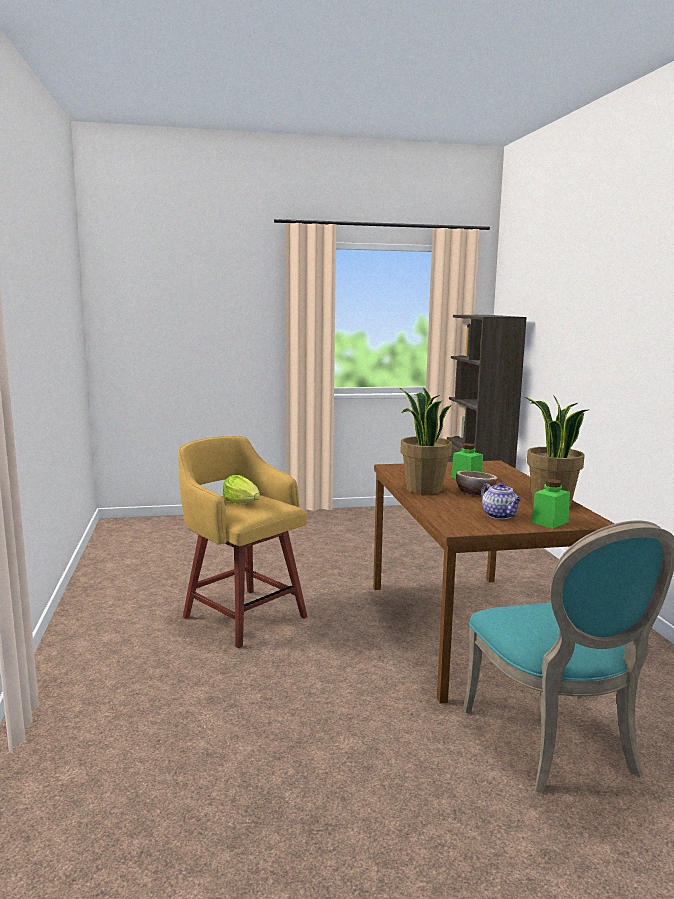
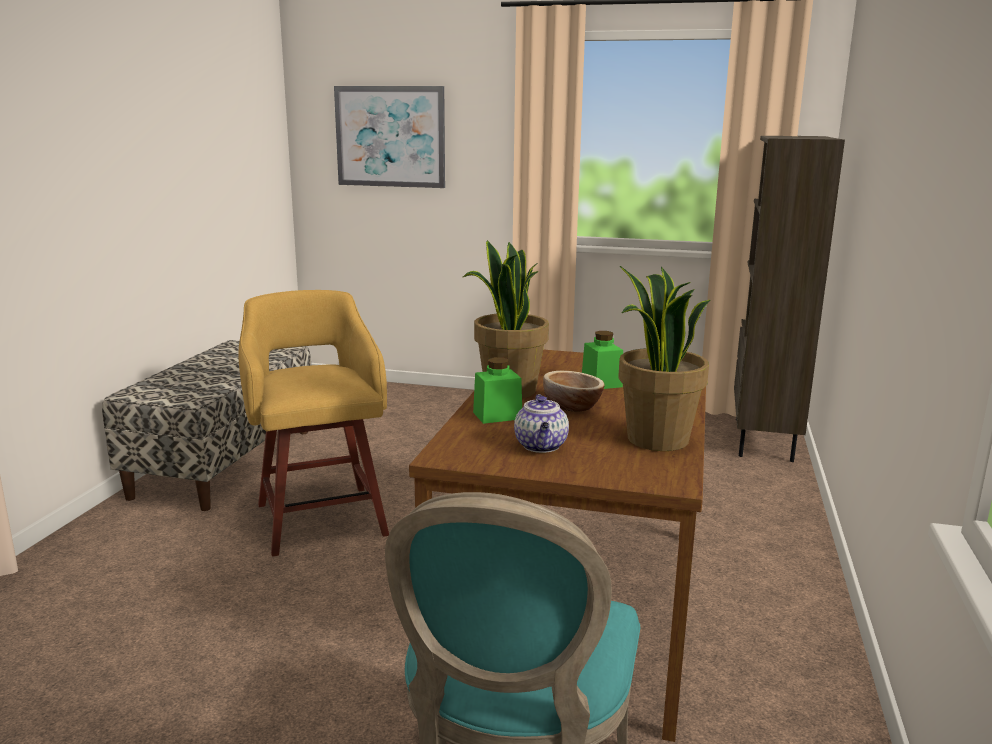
camera: 25 degrees right, 5 degrees up
(114, 593) = (224, 462): none -> bench
(179, 317) = (390, 137): none -> picture
(242, 503) = (307, 377): lettuce -> none
(550, 522) = (598, 469): green jar -> green jar (497, 415)

